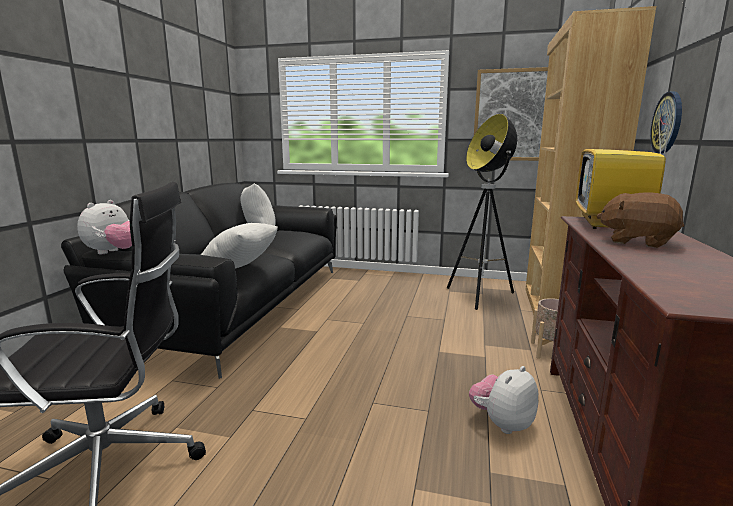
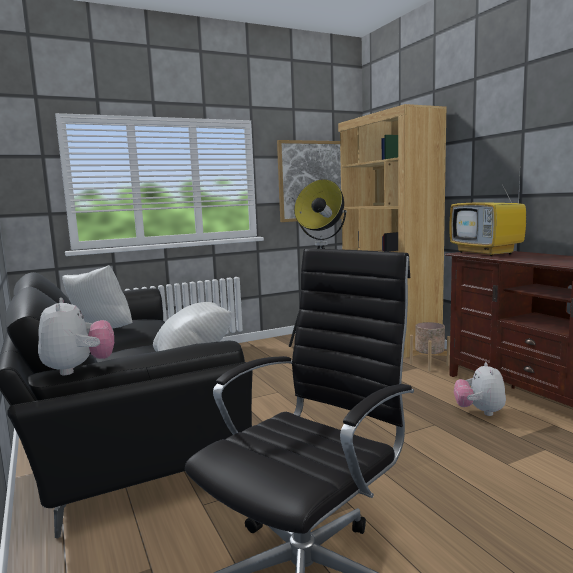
camera: 40 degrees left, 5 degrees down
(637, 241) = (534, 258): brown plush toy -> none
(667, 123) = (481, 184): wall clock -> none

